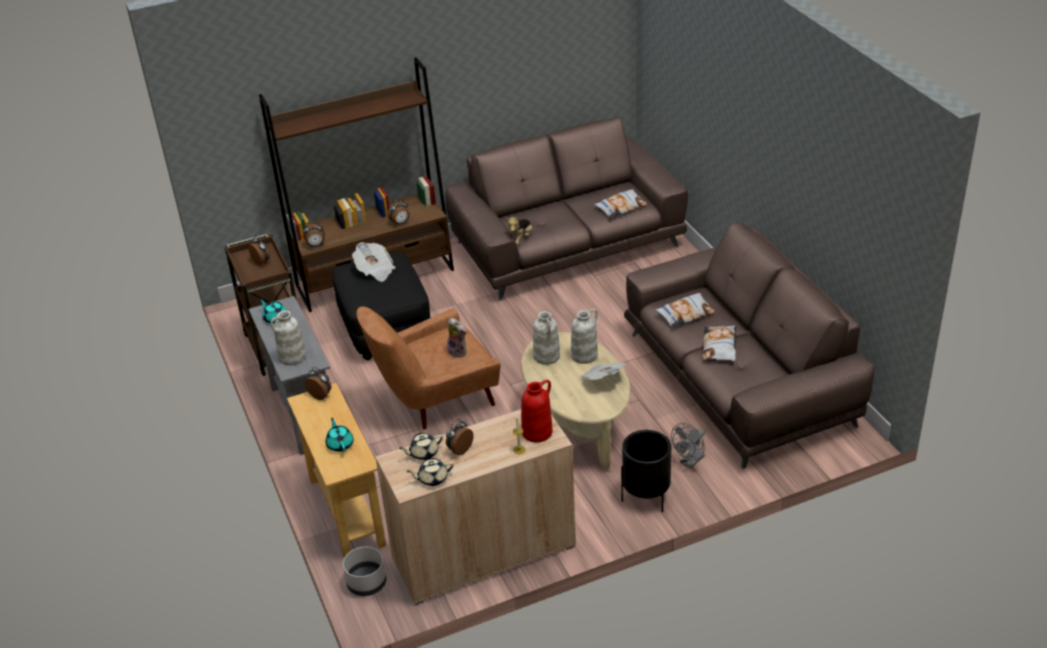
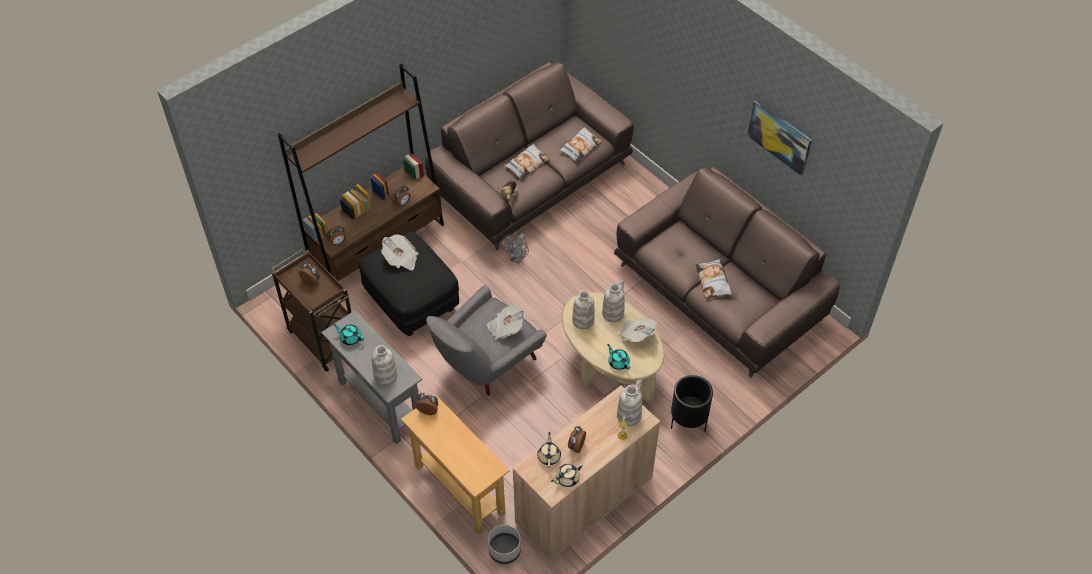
camera: 20 degrees left, 15 degrees up
(340, 444) = (467, 455): turquoise teapot -> turquoise teapot (618, 362)
(423, 453) = (549, 456): beige teapot -> beige teapot turned 135 degrees clockwise
(435, 401) = (485, 365): brown armchair -> grey armchair
(458, 351) = (506, 328): plush toy -> newspaper
(537, 432) = (629, 415): red vase -> white vase
(685, 314) = (674, 252): pillow -> pillow (527, 164)
(690, 462) = (709, 380): grey fan -> grey fan (517, 258)
(816, 171) = (780, 137): none -> picture

